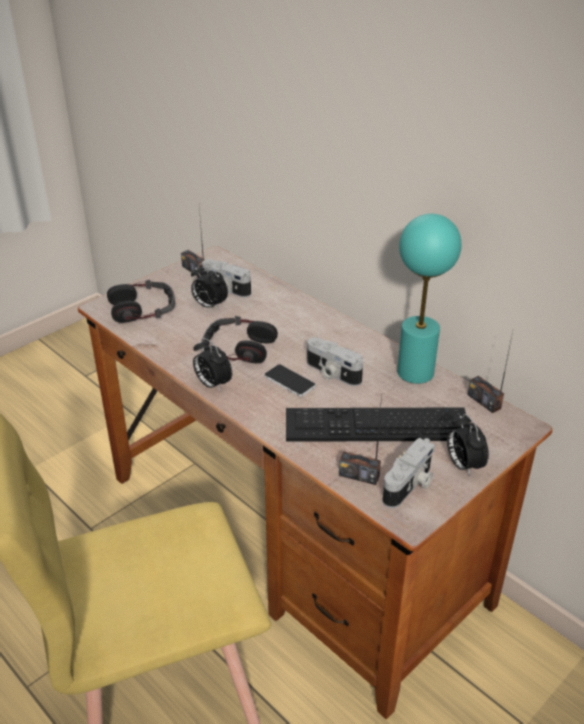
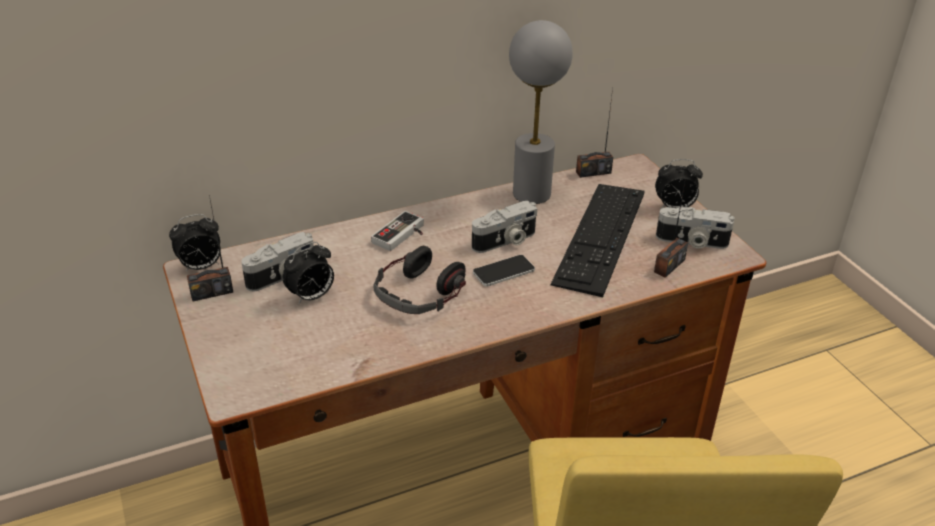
camera: 70 degrees left, 0 degrees up
(143, 309) = (272, 356): headphones -> none
(212, 384) = (479, 327): alarm clock -> alarm clock (201, 267)
(305, 323) = (402, 236): none -> game controller
(410, 486) = (691, 242): camera -> camera turned 135 degrees clockwise
(415, 372) = (531, 194): turquoise table lamp -> grey table lamp

